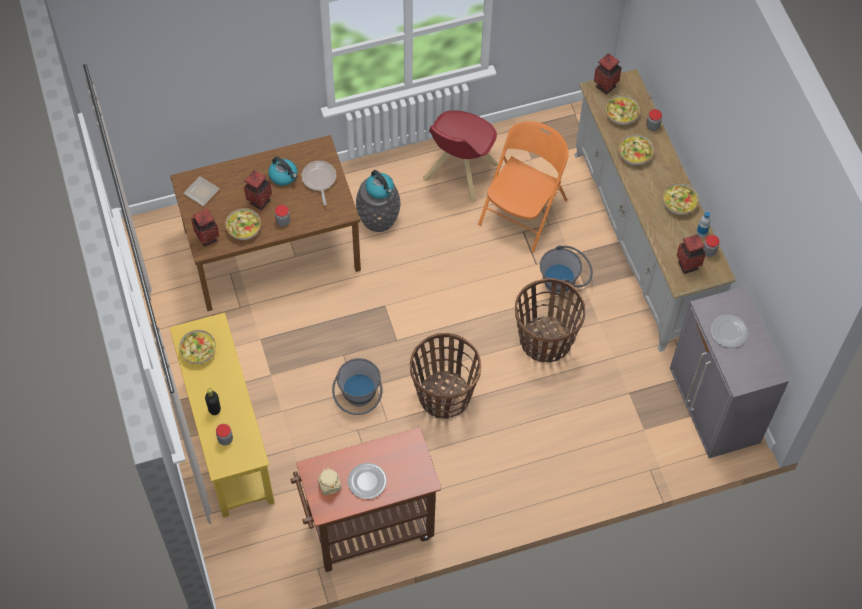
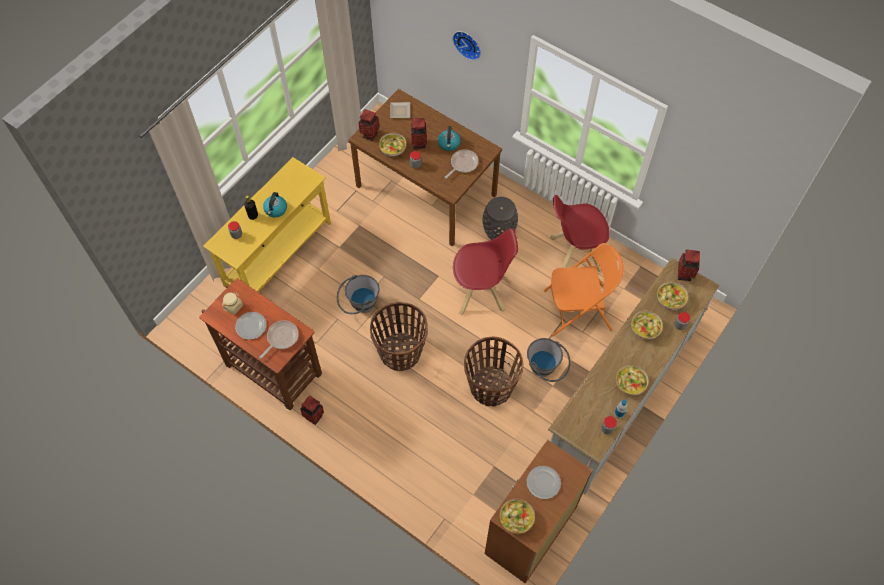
camera: 55 degrees right, 0 degrees up
(198, 351) = (287, 181): bowl -> bowl (516, 519)
(236, 62) = (468, 44): none -> wall clock
(380, 189) = (502, 209): kettle -> kettle (275, 210)
(403, 461) = (281, 338): none -> frying pan
(435, 280) = (481, 292): none -> red chair
(687, 265) = (582, 421): vase -> vase (314, 417)
(714, 405) = (530, 531): grey cabinet -> brown cabinet

